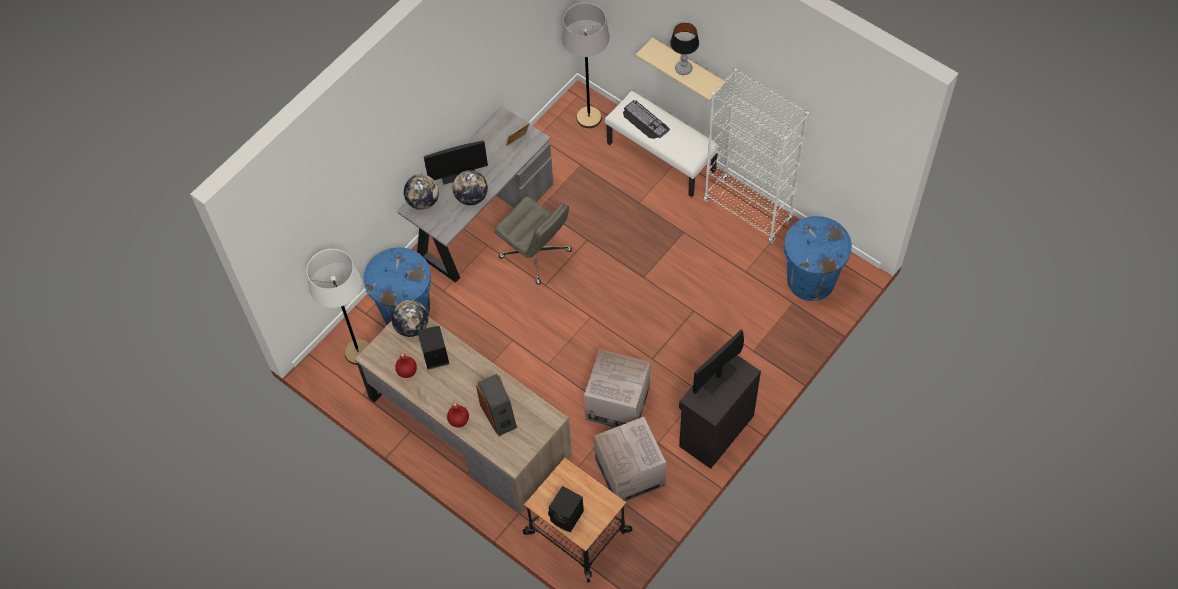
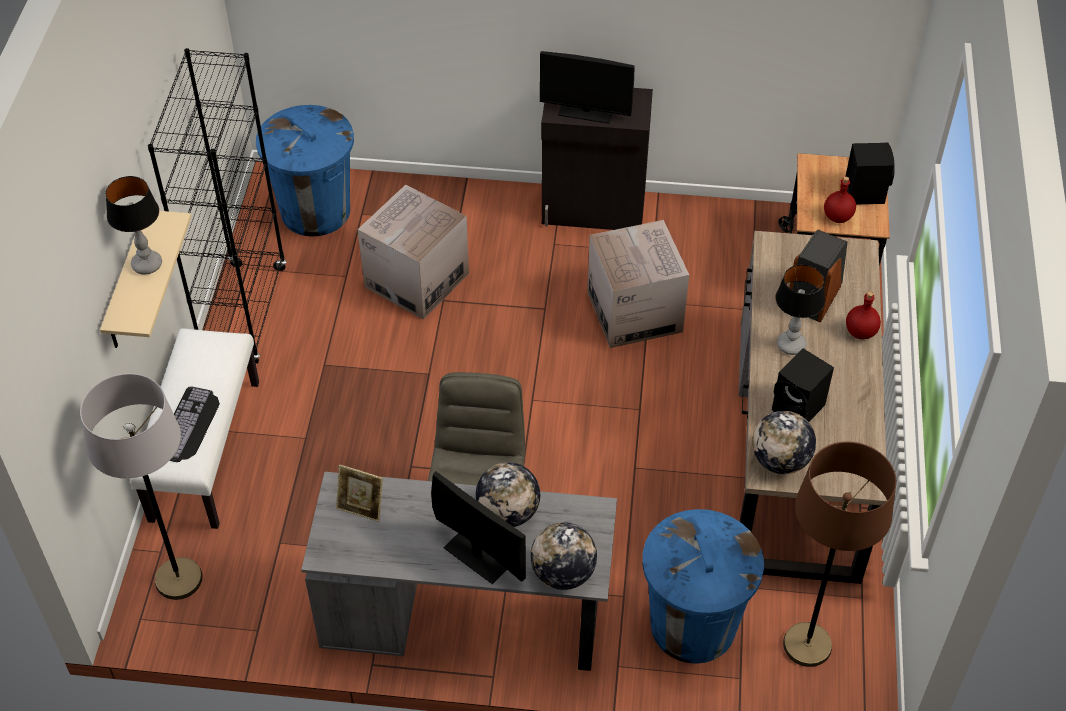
camera: 125 degrees left, 10 degrees down
(358, 352) = (807, 645): white floor lamp -> brown floor lamp
(407, 371) = (848, 427): red bottle -> red bottle (838, 217)
(476, 380) = (791, 345): none -> table lamp
(630, 472) = (712, 259): cardboard box -> cardboard box (416, 280)
(748, 211) = (244, 313): white bookcase -> black bookcase

